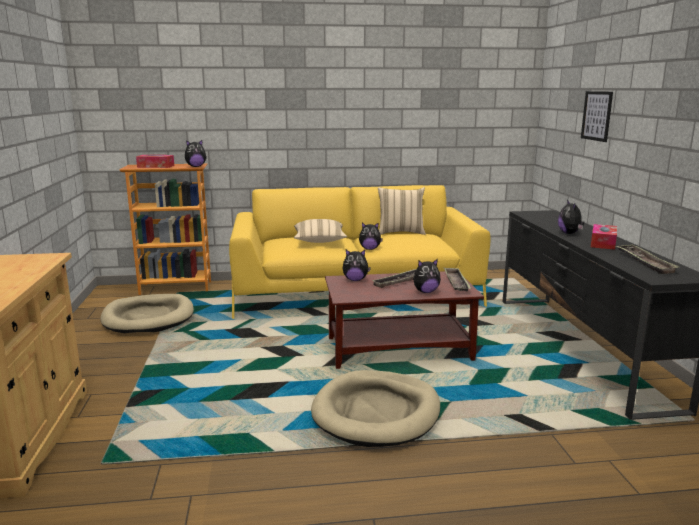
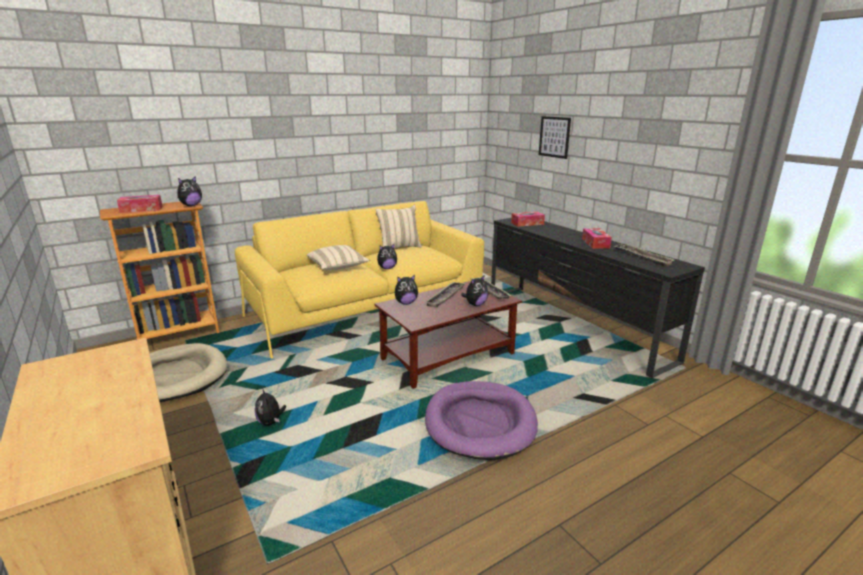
camera: 25 degrees left, 5 degrees up
(376, 412) = (480, 422): beige dog bed -> purple dog bed
(545, 217) = (527, 223): none -> tissue box
(570, 233) = (563, 237): plush toy -> plush toy (271, 422)

